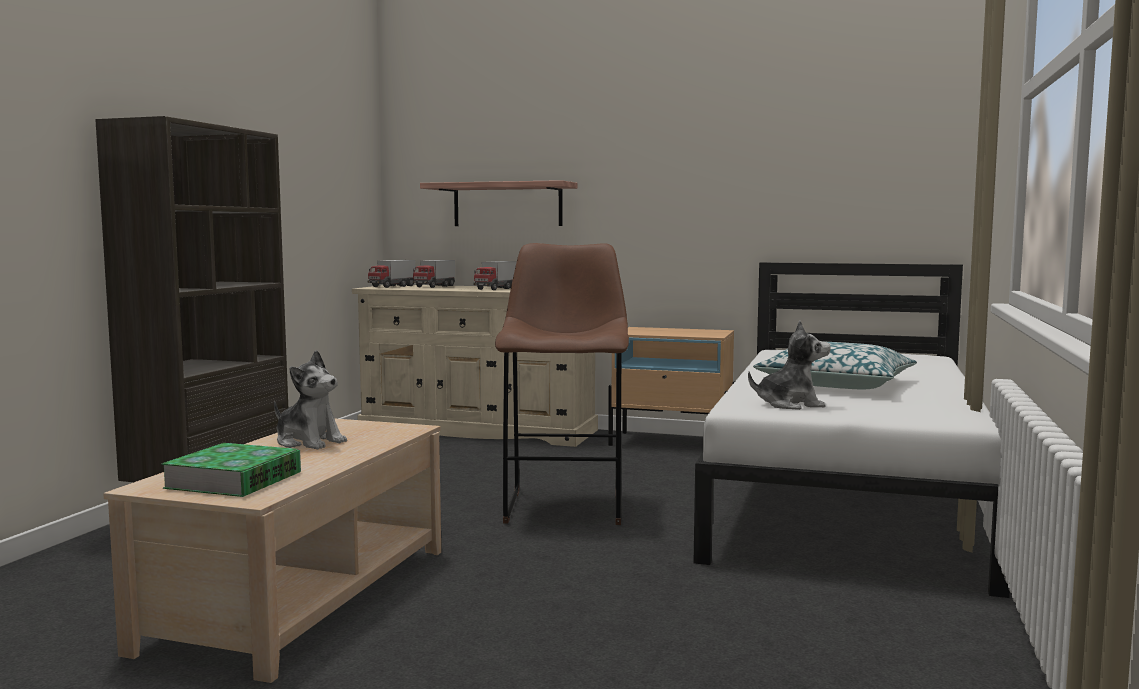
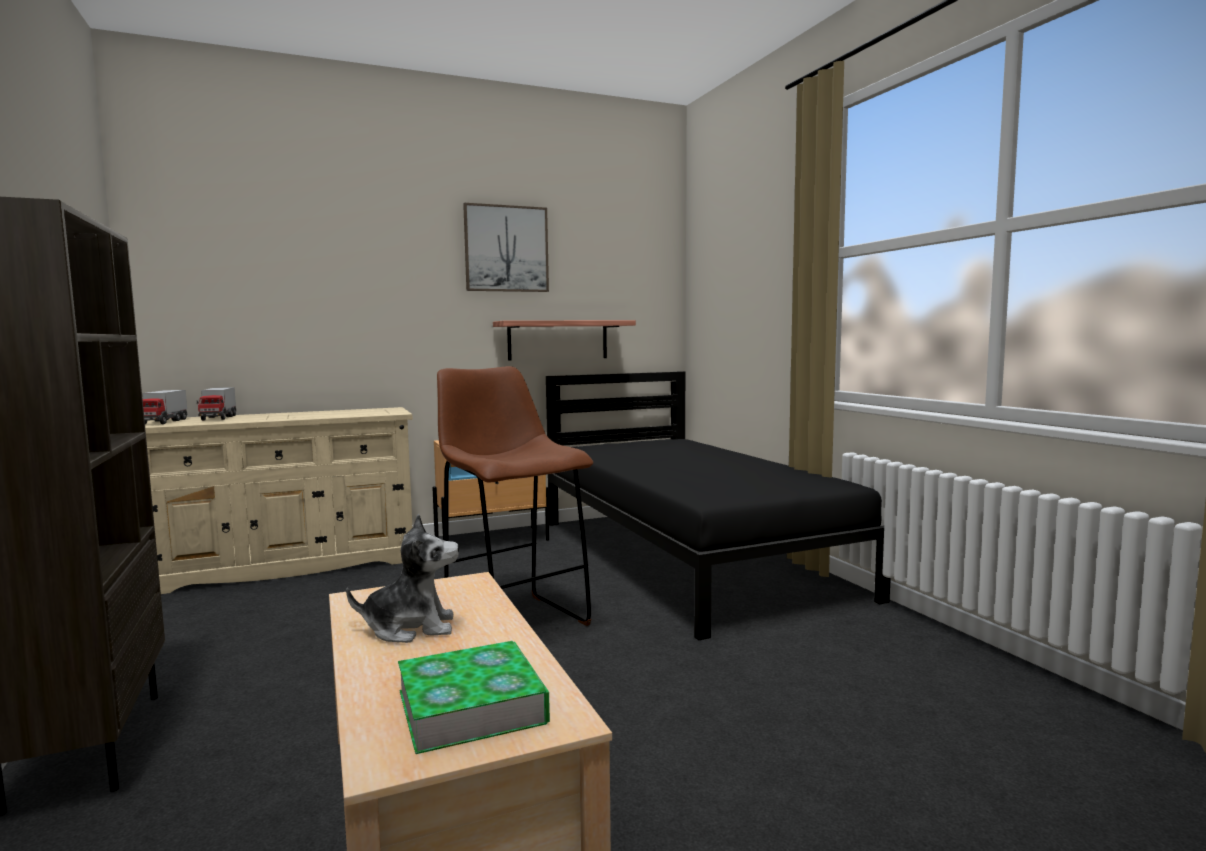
camera: 40 degrees left, 0 degrees up
(496, 289) = (305, 415): toy truck -> none
(507, 205) = (294, 327): shelf -> shelf (558, 340)
(721, 113) = (506, 249): none -> picture
(790, 404) = (726, 492): plush toy -> none
(836, 384) = (699, 470): pillow -> none
(849, 498) = (689, 556): white bed -> black bed

